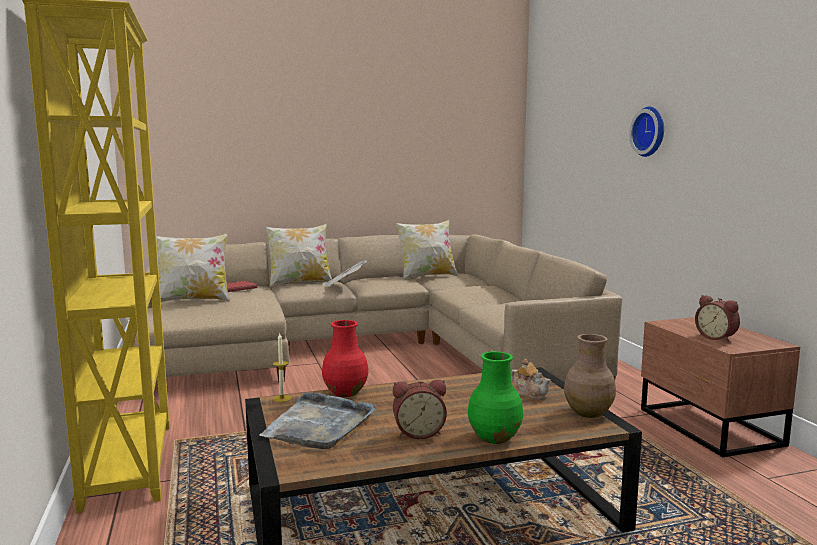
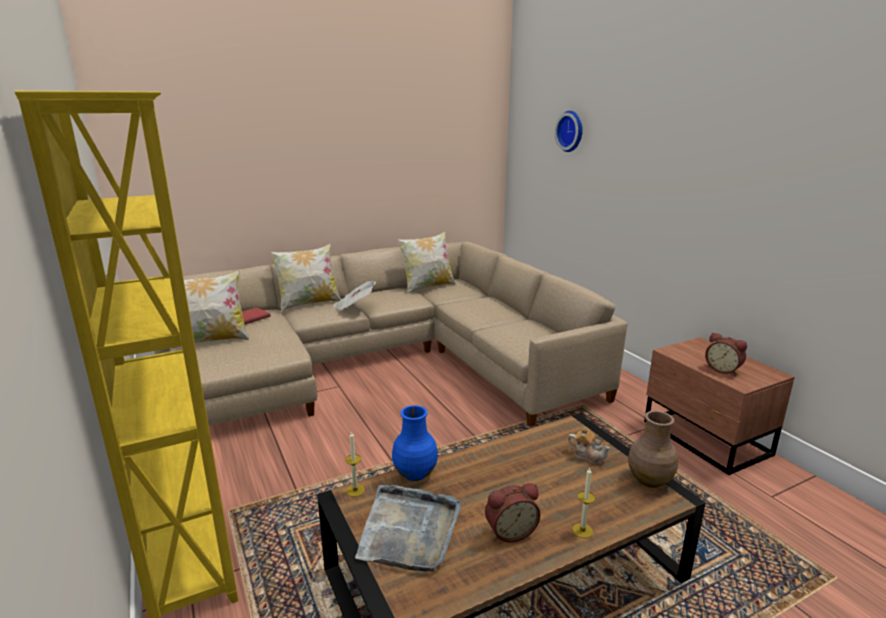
camera: 10 degrees left, 10 degrees up
(345, 393) = (415, 474): red vase -> blue vase
(494, 438) = (582, 530): green vase -> candle
(650, 131) = (648, 161): wall clock -> wall clock (571, 131)

